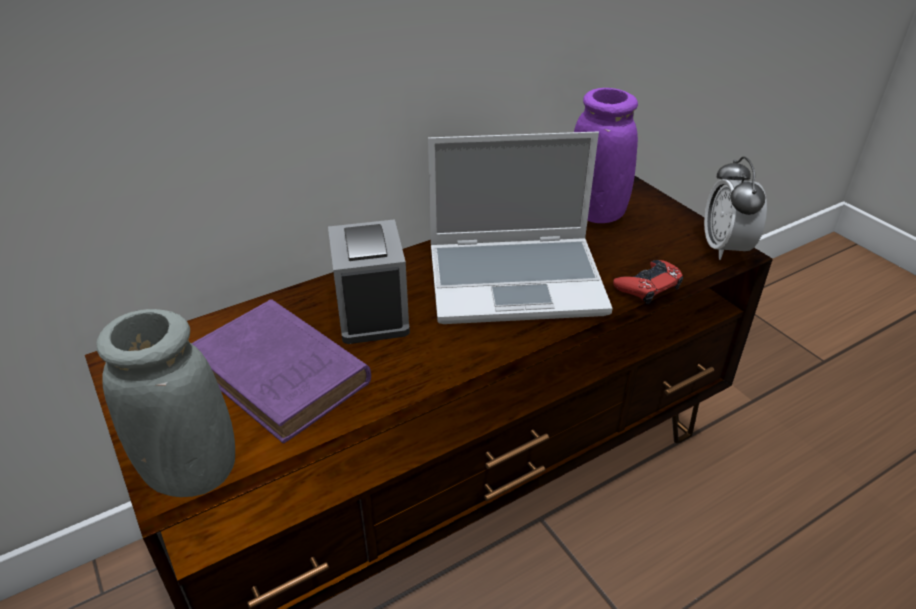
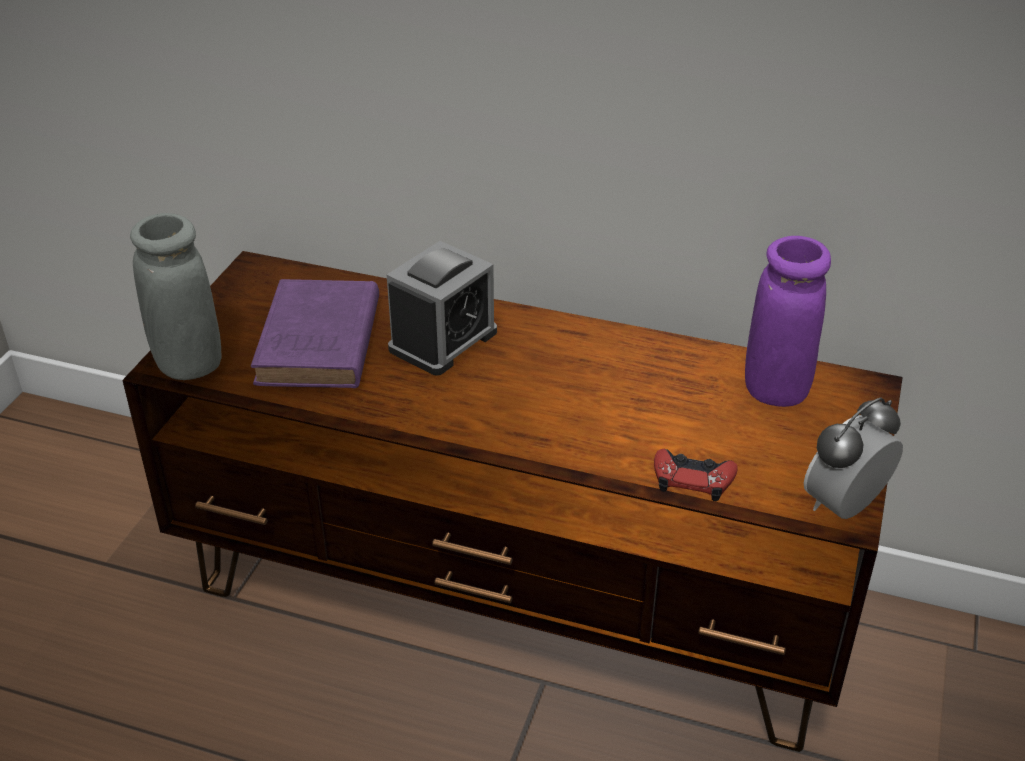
camera: 50 degrees right, 0 degrees up
(517, 281) = (589, 395): laptop -> none

